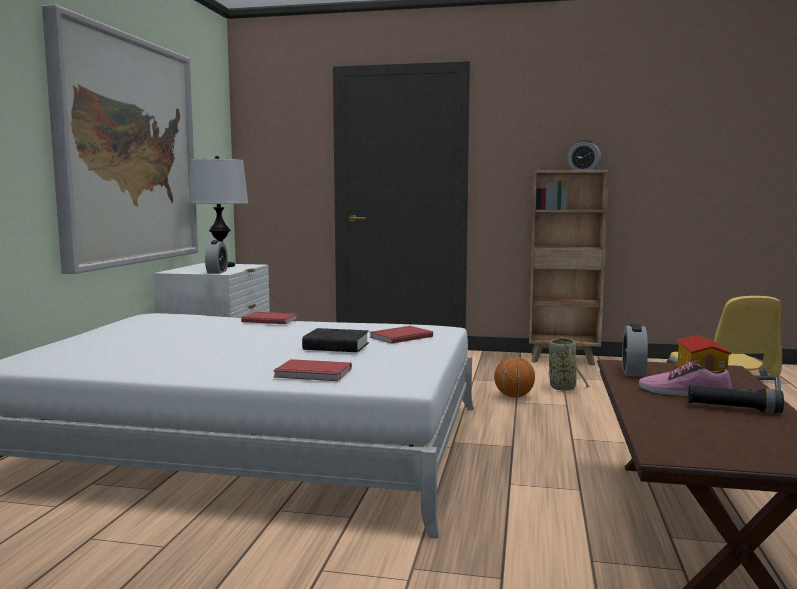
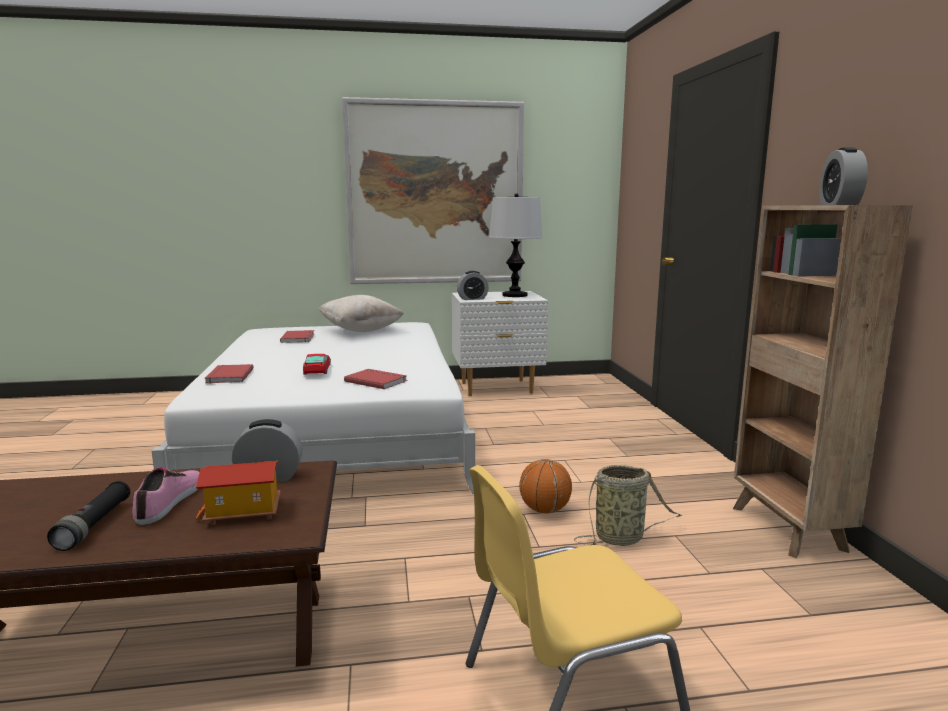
camera: 70 degrees right, 5 degrees up
(156, 328) = (360, 331): none -> beige pillow
(270, 320) = (420, 345): red book -> red book (299, 338)
(336, 346) = (317, 369): black book -> toy car

